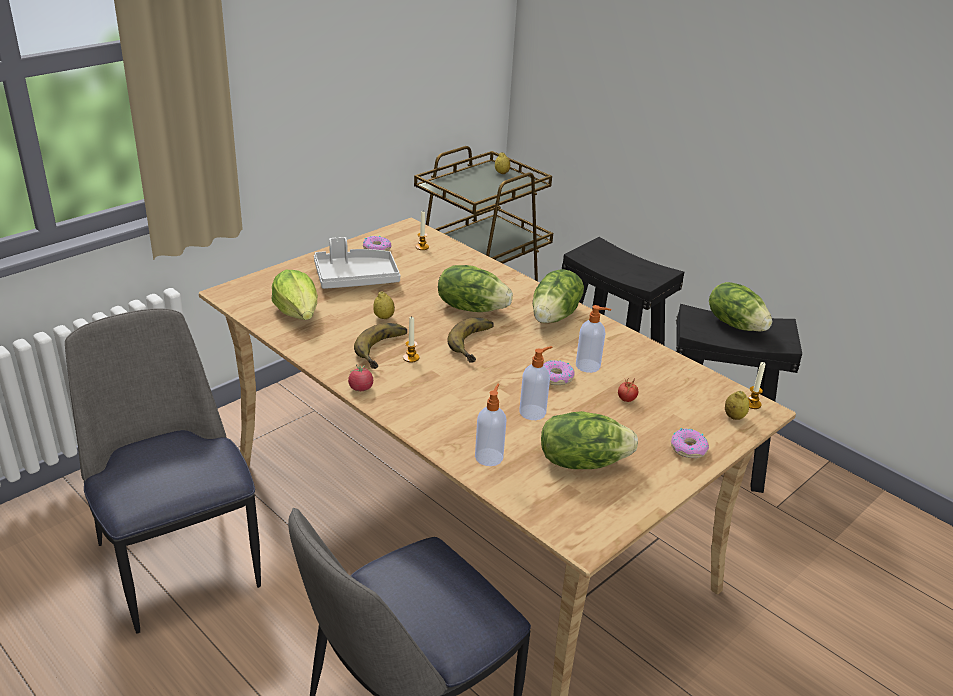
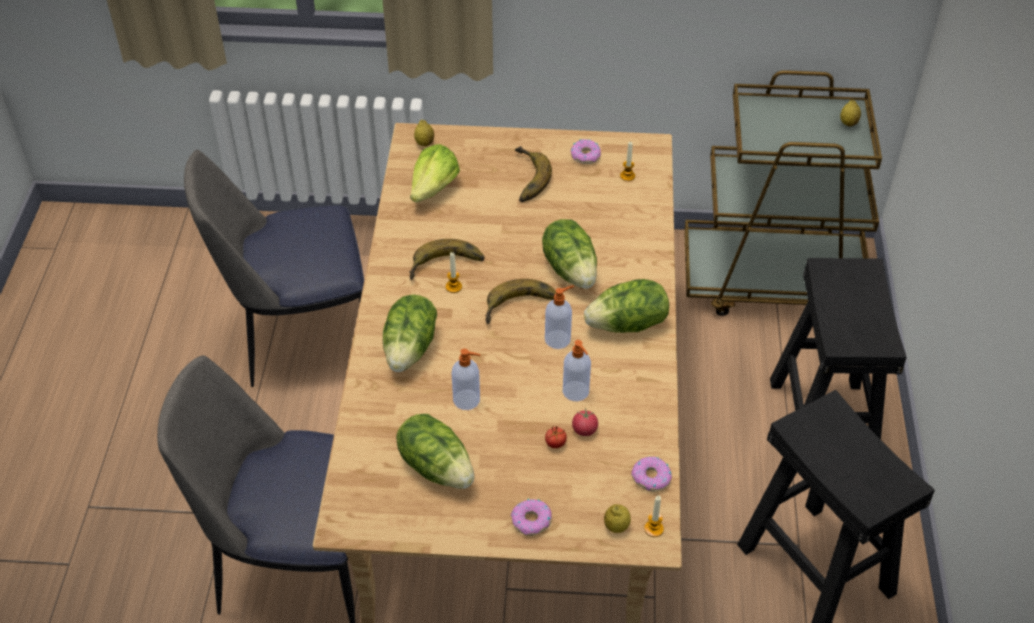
camera: 50 degrees right, 15 degrees up
(178, 560) = (298, 335): chair -> chair turned 120 degrees counterclockwise
(355, 278) = (524, 178): grey tray -> banana
(361, 388) = (382, 290): tomato -> tomato (584, 429)
(384, 317) = (489, 234): lemon -> lemon (424, 143)
(489, 456) = (382, 412): soap dispenser -> soap dispenser (558, 339)
(556, 378) = (532, 383): donut -> donut (651, 478)
(736, 324) = (858, 450): lettuce -> lettuce (411, 348)

